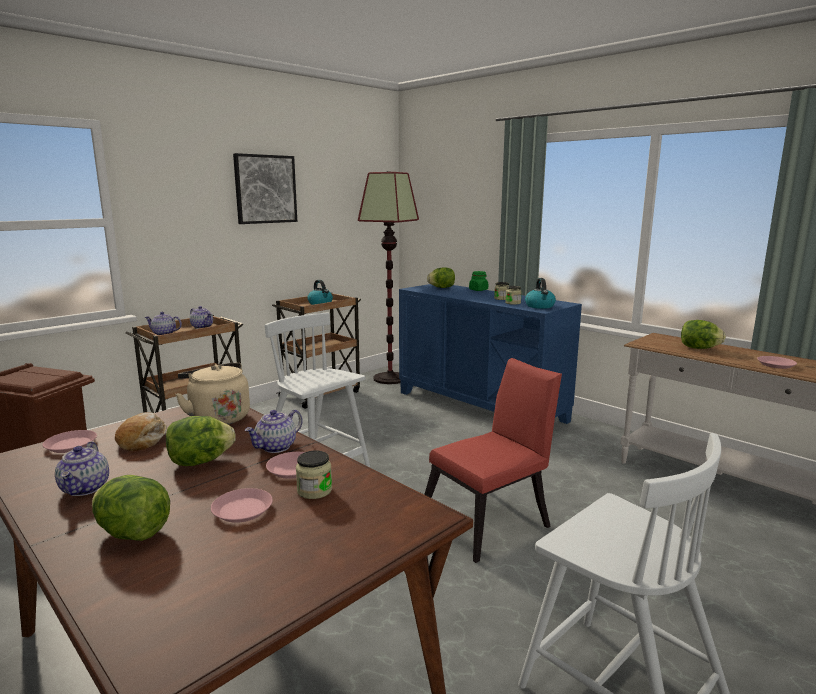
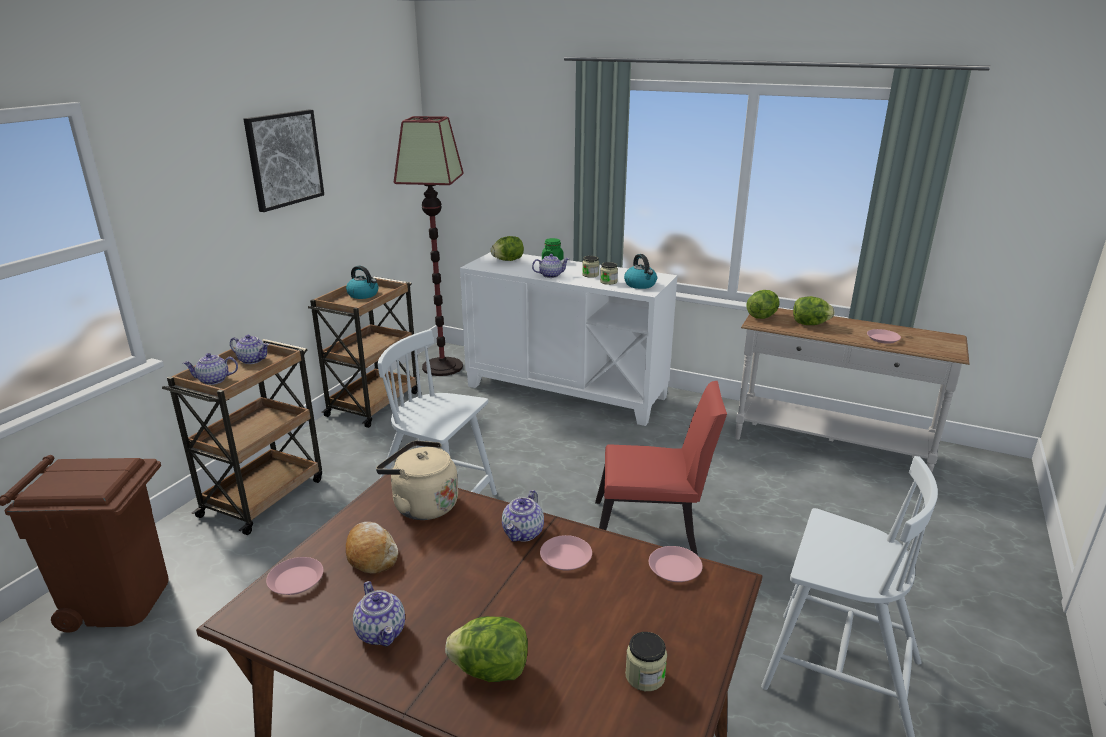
camera: 20 degrees left, 10 degrees up
(200, 461) = (465, 569): lettuce -> lettuce (762, 316)
(242, 510) = (566, 617): pink plate -> pink plate (675, 568)
(314, 490) = (609, 578): jar -> jar (645, 676)
(467, 297) = (551, 275): none -> teapot
(480, 406) = (566, 391): blue cabinet -> white cabinet
(490, 520) = (653, 531): red chair -> red chair turned 60 degrees clockwise

